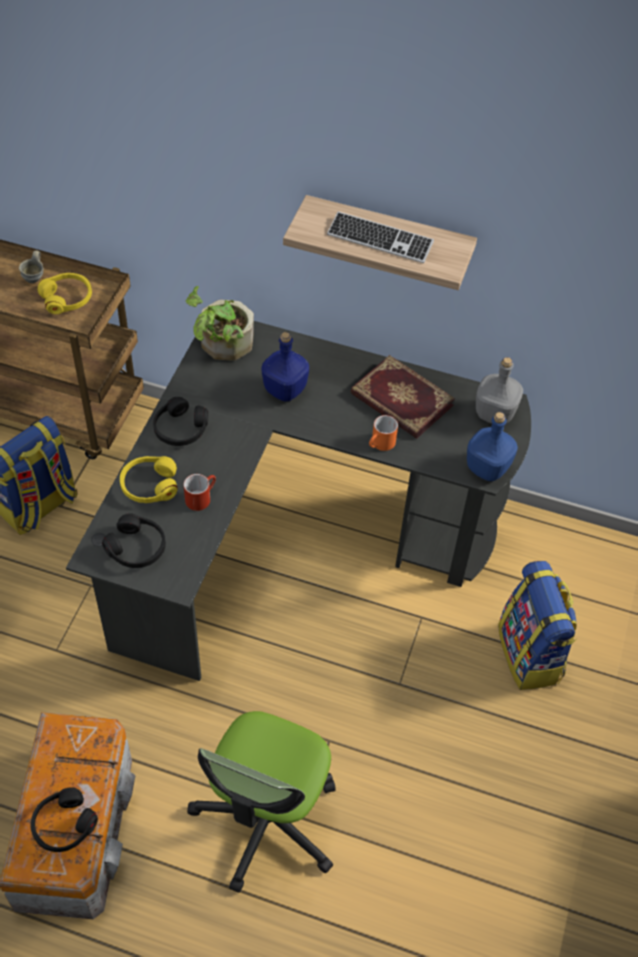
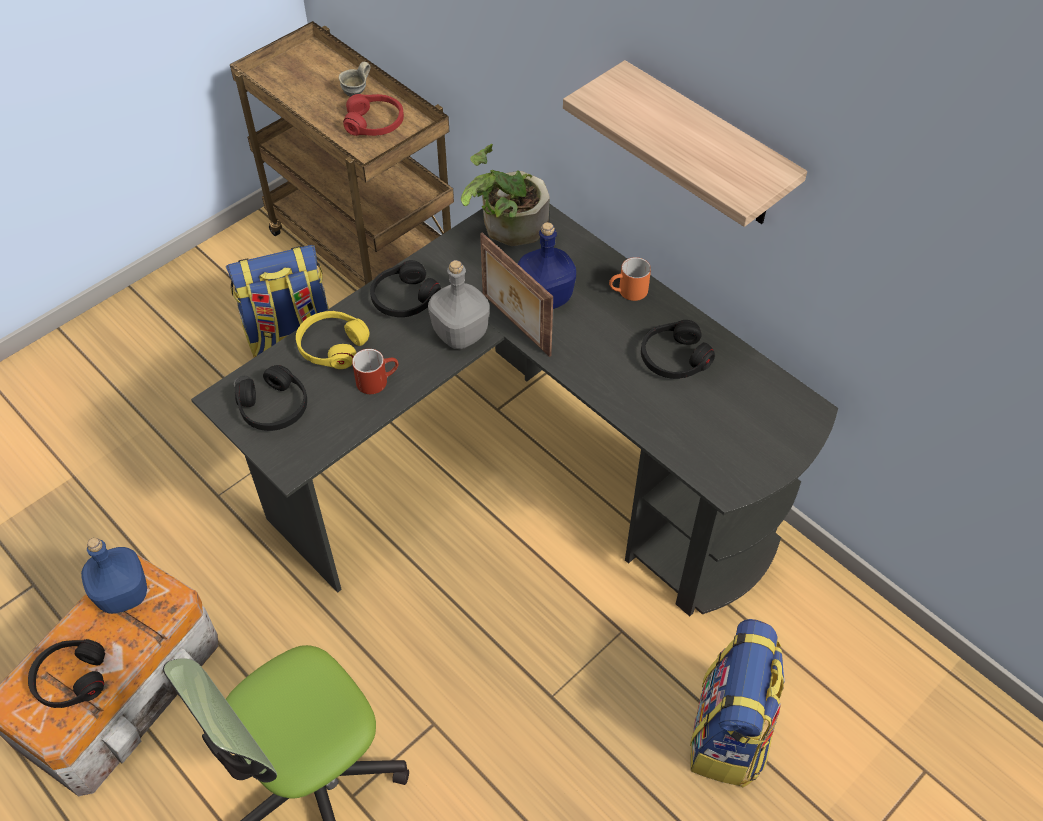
camera: 30 degrees right, 0 degrees up
(67, 298) = (375, 123): yellow headphones -> red headphones
(275, 418) = (514, 325): none -> picture frame
(380, 239) = (678, 135): keyboard -> none
(381, 445) = (618, 400): orange mug -> orange mug (628, 292)
(400, 400) = (674, 358): book -> black headphones
(487, 467) = (733, 477): blue bottle -> blue bottle (125, 594)
(493, 413) = (781, 415): grey bottle -> grey bottle (459, 333)

